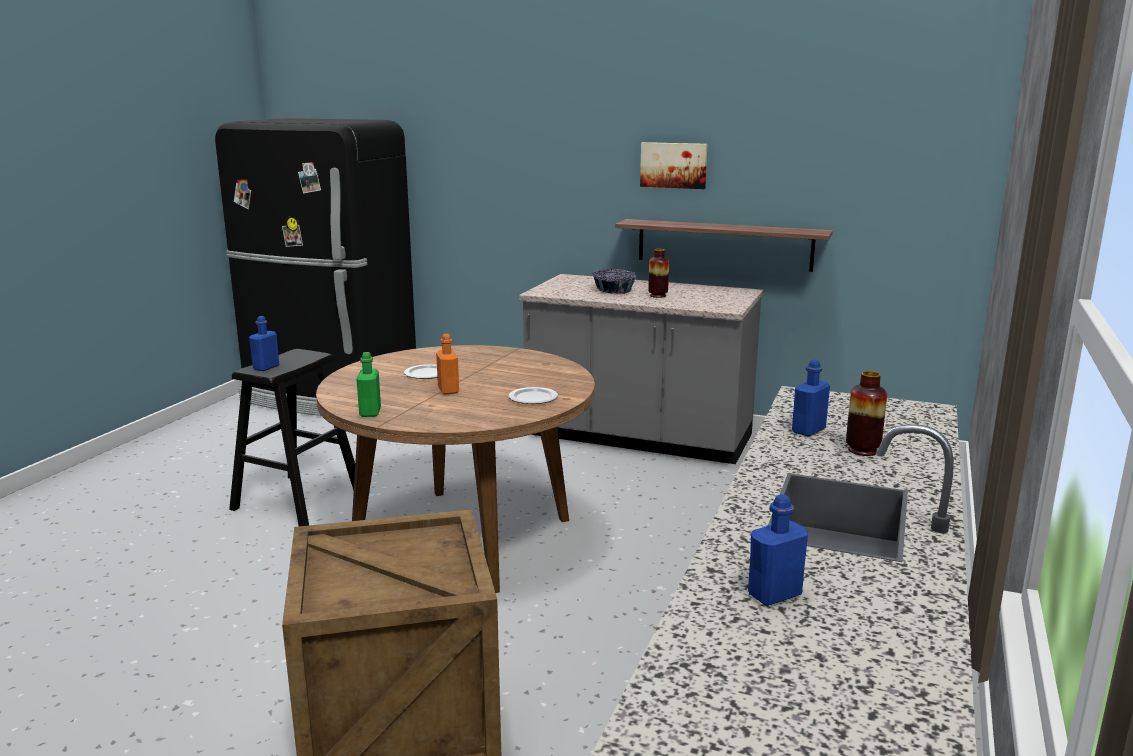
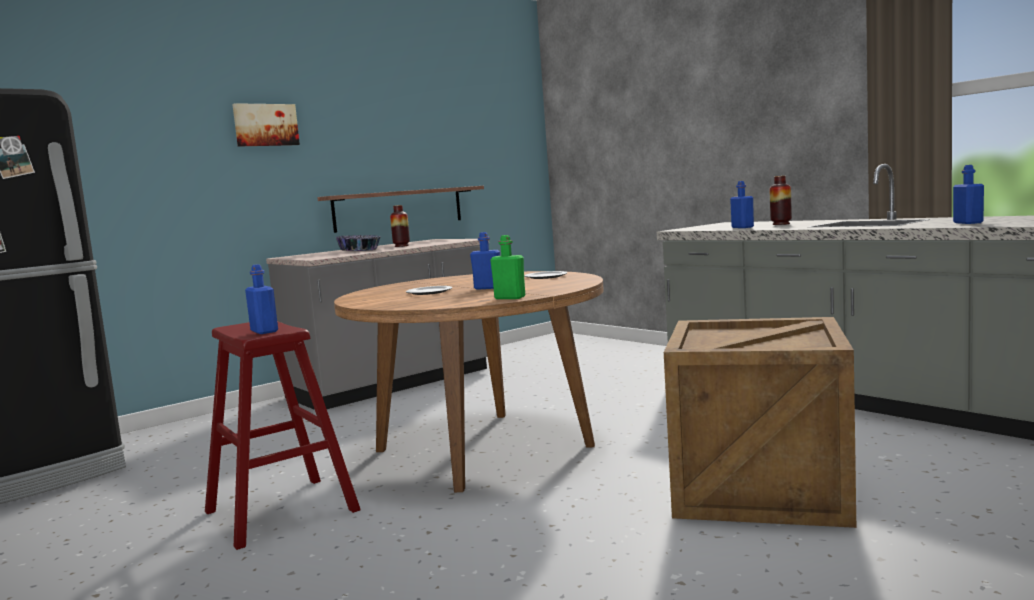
camera: 60 degrees left, 10 degrees down
(298, 500) = (281, 511): black stool -> red stool
(448, 390) = (487, 288): orange bottle -> blue bottle
(674, 165) = (351, 145): picture -> picture (265, 125)

